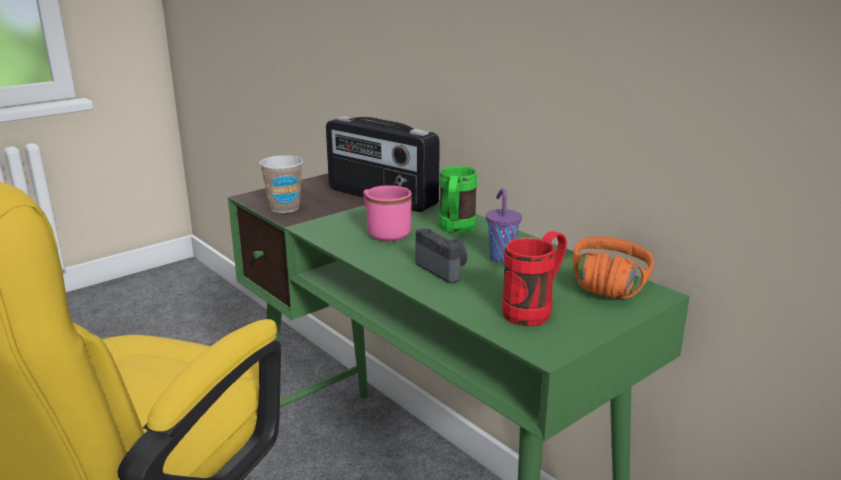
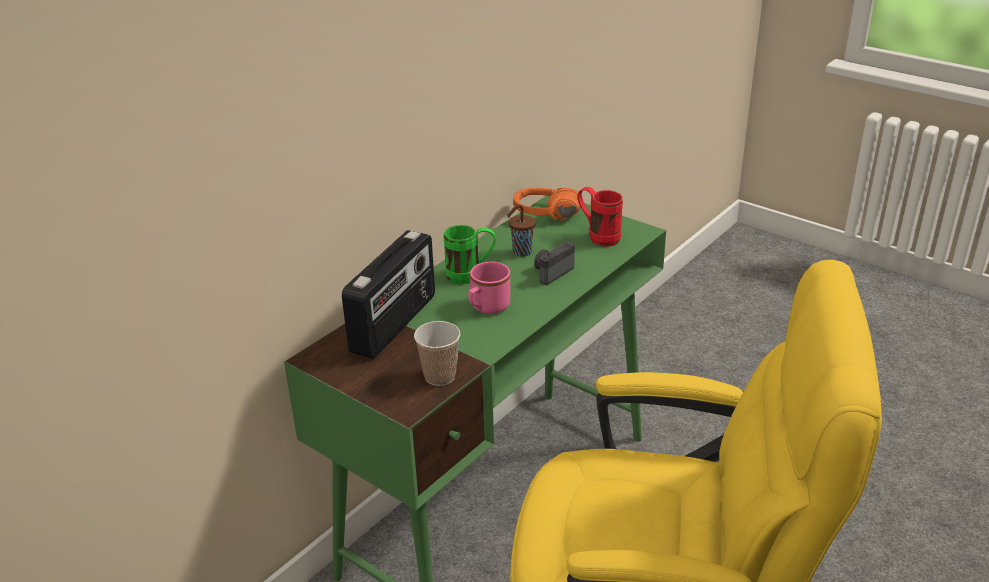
camera: 100 degrees left, 10 degrees up
(501, 258) = (521, 252): purple cup -> brown cup

